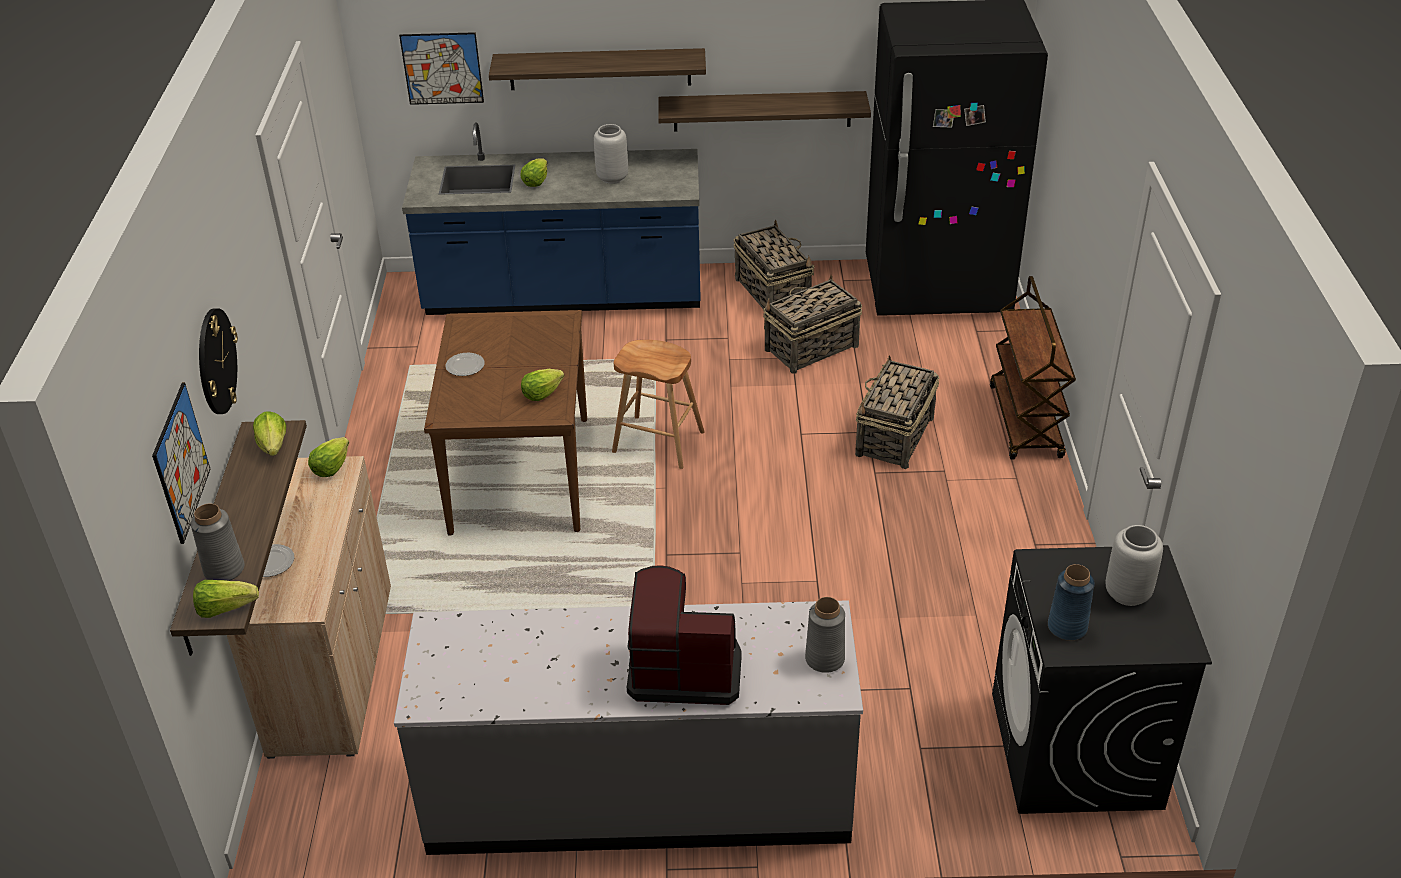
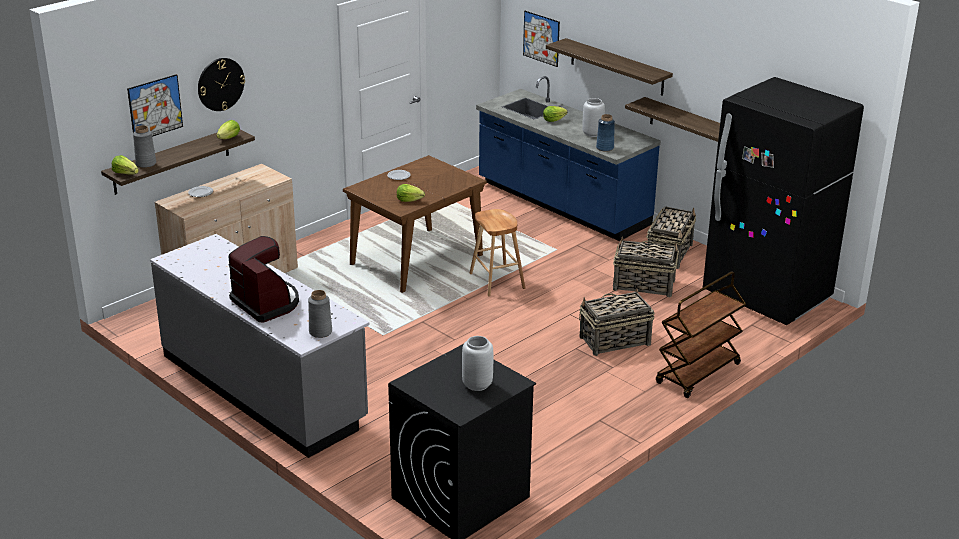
camera: 45 degrees right, 10 degrees down
(331, 468) = (273, 176): lettuce -> none
(1066, 627) = (426, 377): blue vase -> blue vase (604, 148)

